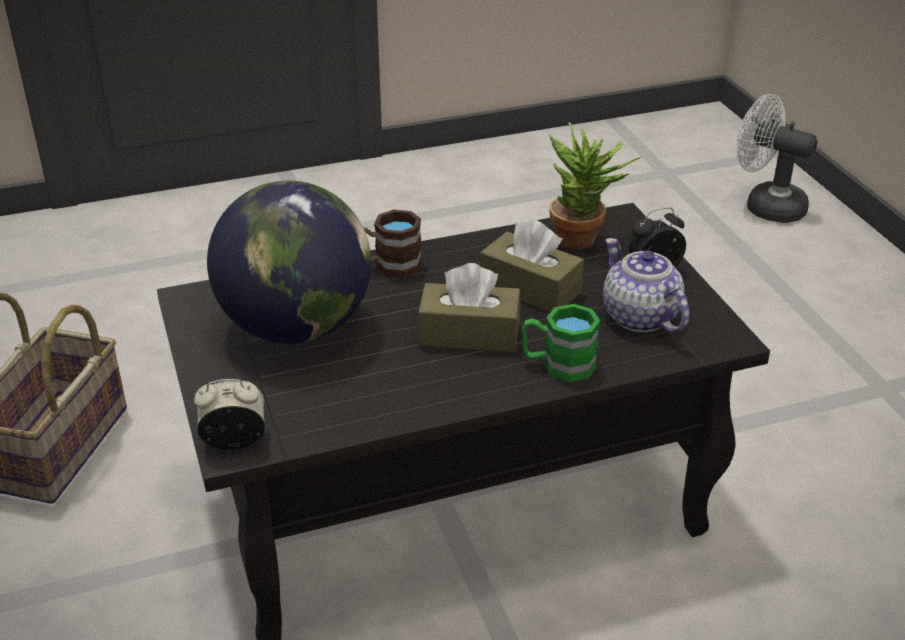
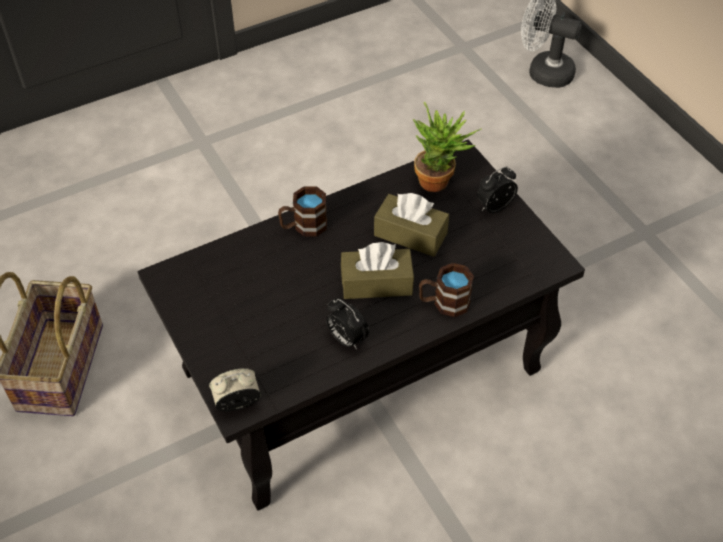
camera: 10 degrees left, 15 degrees up
(297, 327) = (252, 293): globe -> none
(409, 389) = (346, 339): none -> alarm clock
(558, 365) = (444, 303): green mug -> brown mug
(640, 318) = (492, 251): teapot -> none

